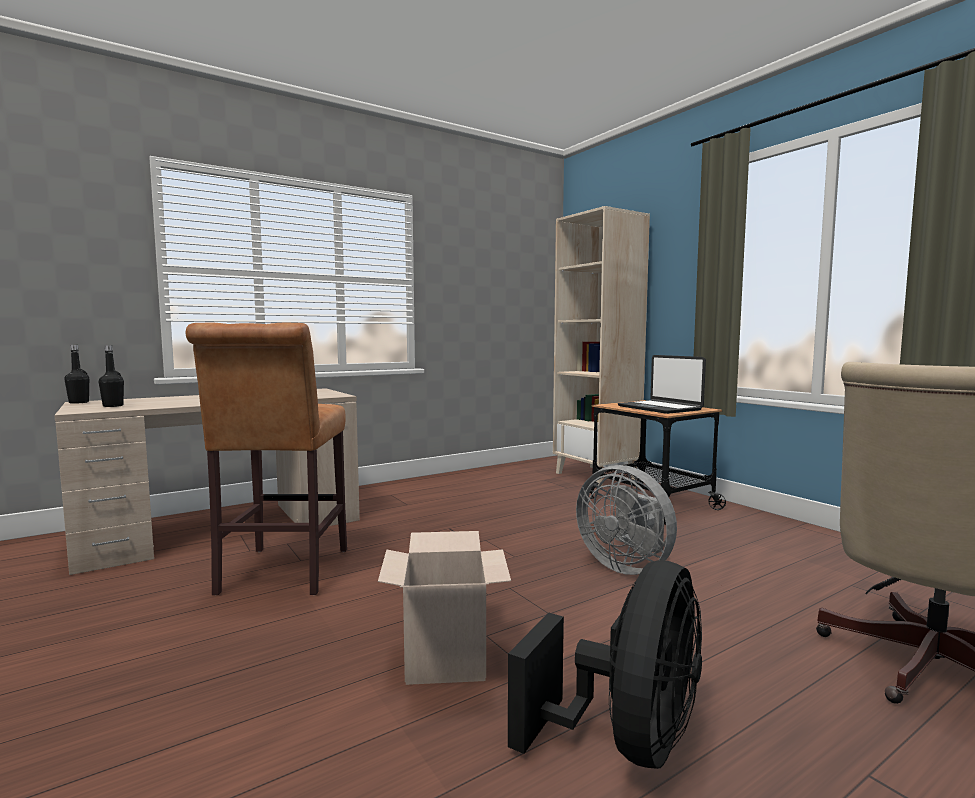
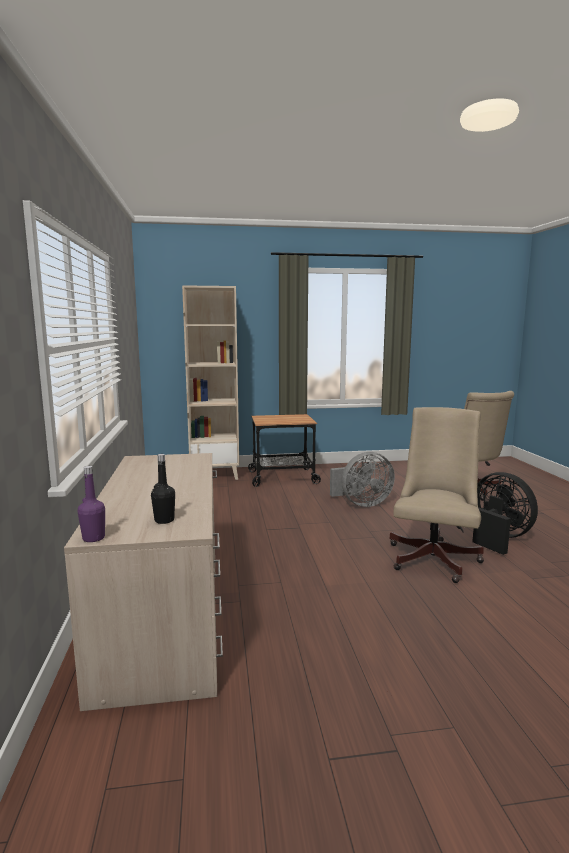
camera: 65 degrees left, 5 degrees up
(79, 402) = (93, 538): black bottle -> purple bottle
(281, 574) = (302, 590): brown stool -> none
(445, 658) = (434, 556): cardboard box -> beige office chair
(660, 408) = (289, 419): laptop -> none

